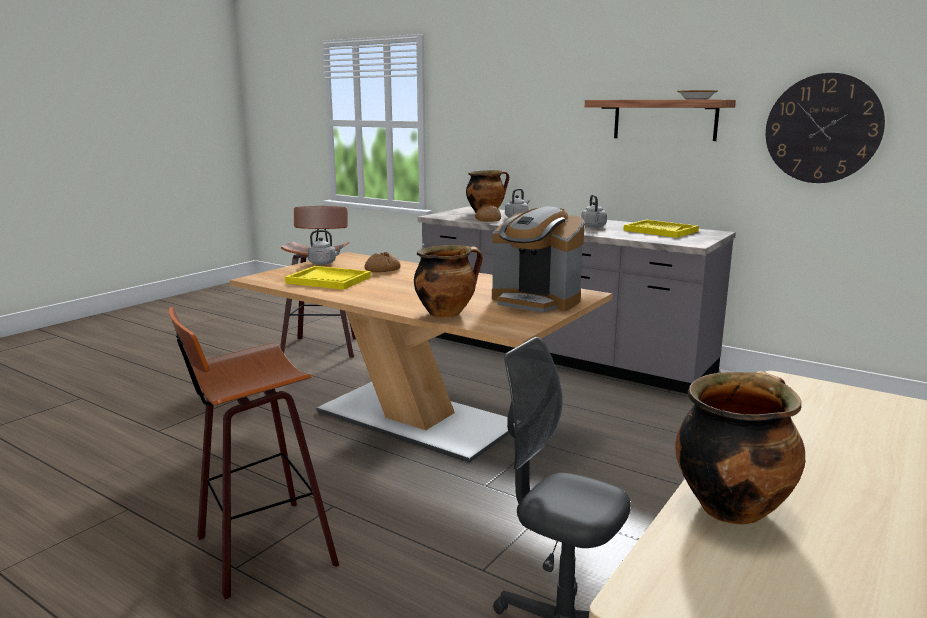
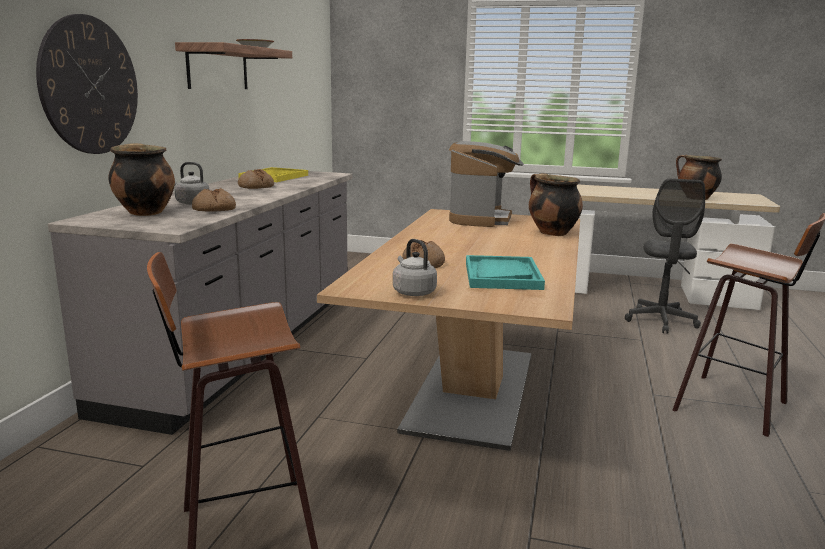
camera: 110 degrees left, 0 degrees up
(329, 280) = (502, 275): yellow tray -> turquoise tray
(594, 226) = (256, 186): grey kettle -> bread
(823, 128) = (284, 77): wall clock -> wall clock (90, 85)

